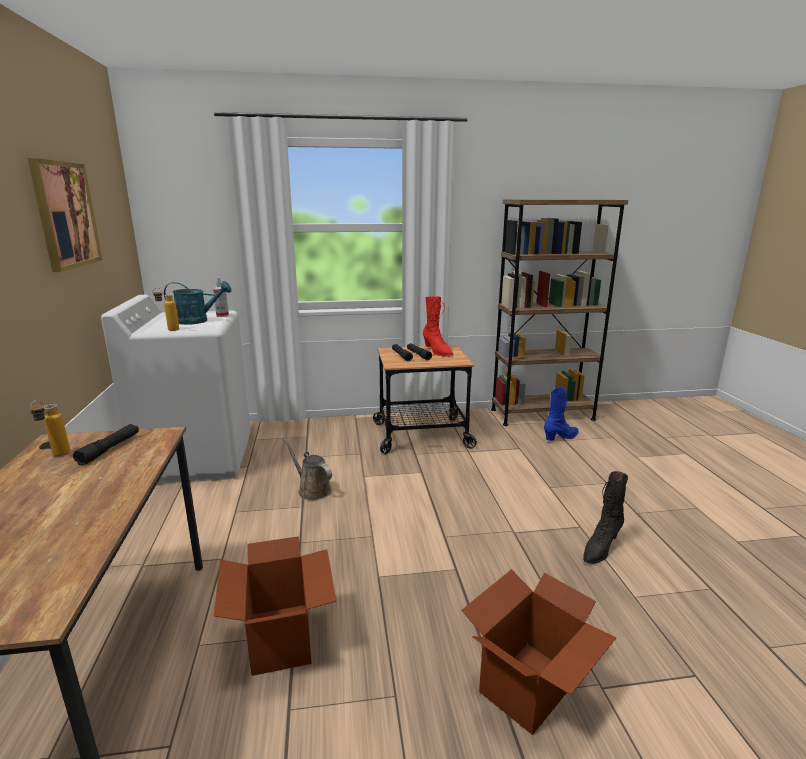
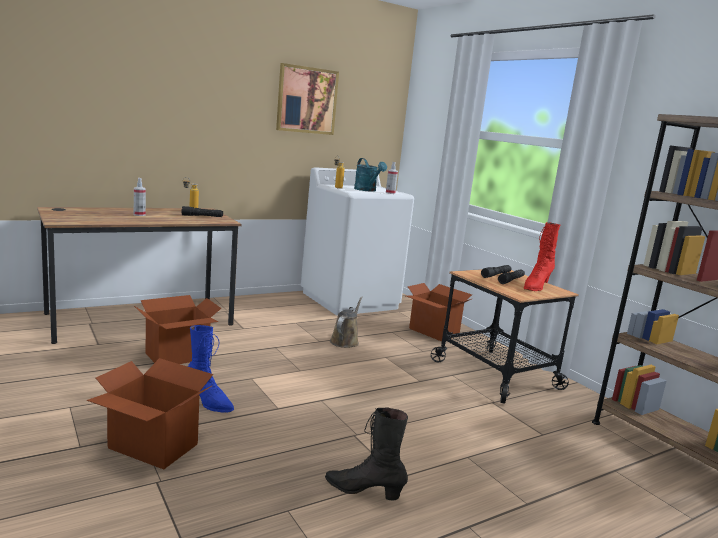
camera: 65 degrees right, 5 degrees down
(42, 507) = (139, 214): none -> spray bottle
(321, 436) = (433, 332): none -> cardboard box
(561, 437) = (619, 467): blue boot -> blue boot (208, 402)

